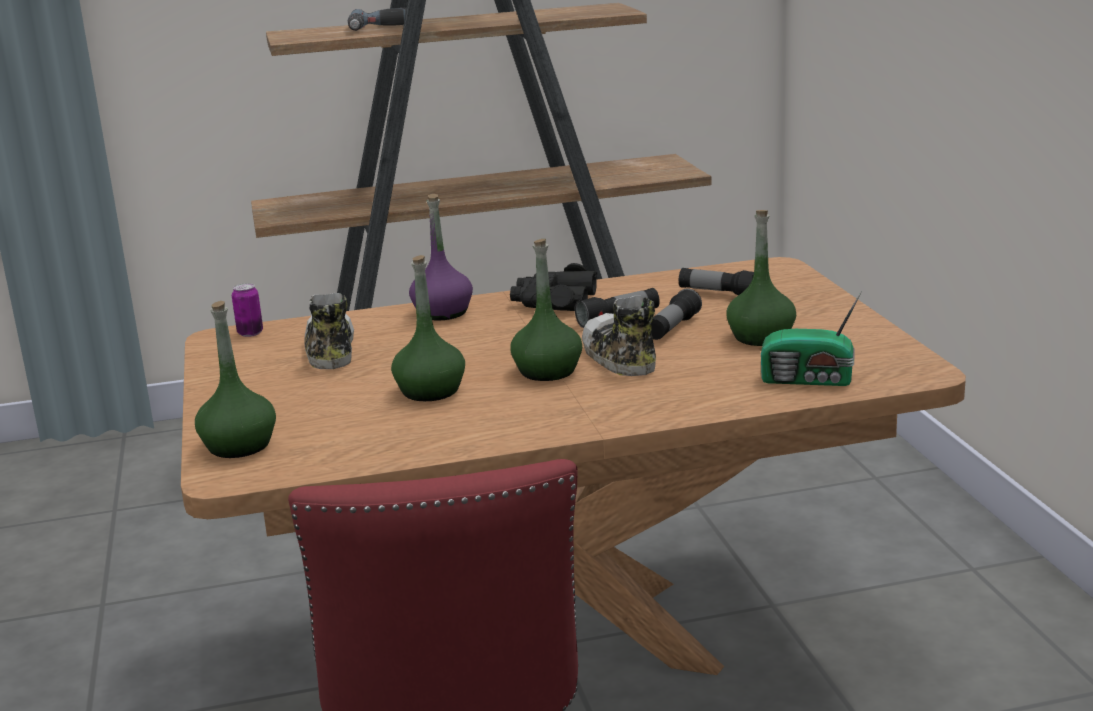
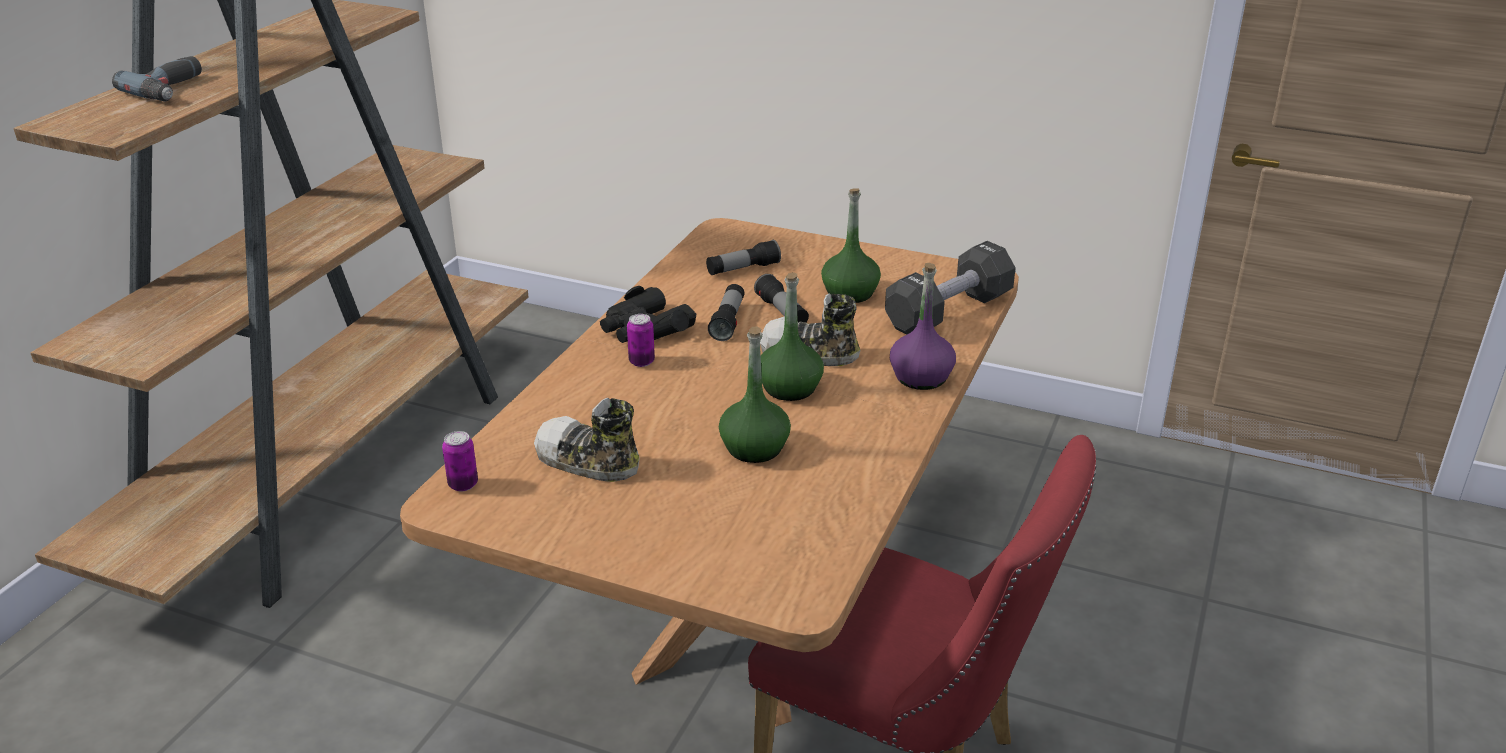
camera: 55 degrees left, 10 degrees up
(239, 446) = (742, 575): green bottle -> none
(443, 313) = (584, 380): purple bottle -> purple bottle (921, 377)
(501, 317) = (641, 362): none -> can
(809, 380) = (948, 312): radio -> black dumbbell

